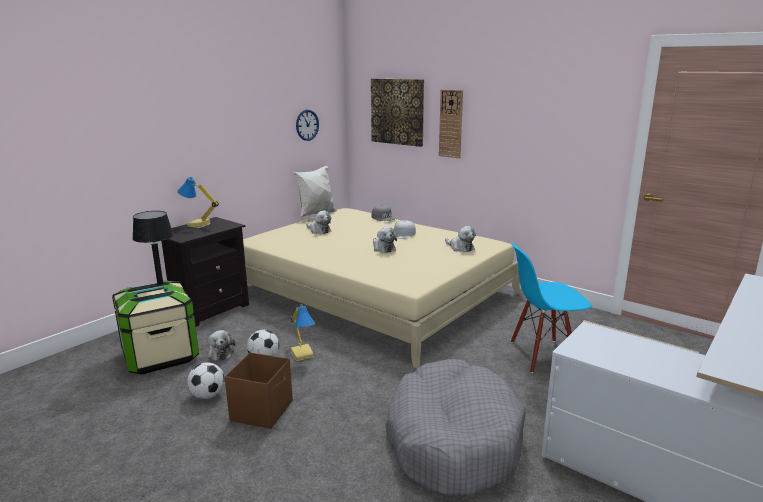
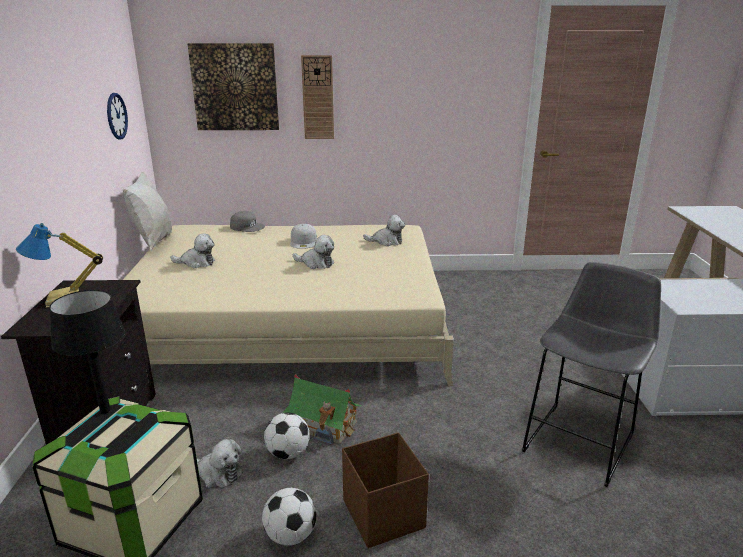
camera: 40 degrees left, 5 degrees up
(303, 354) = (323, 424): table lamp -> toy house
(452, 440) = (581, 439): grey dog bed -> grey stool
(542, 355) = (524, 327): blue chair -> none

